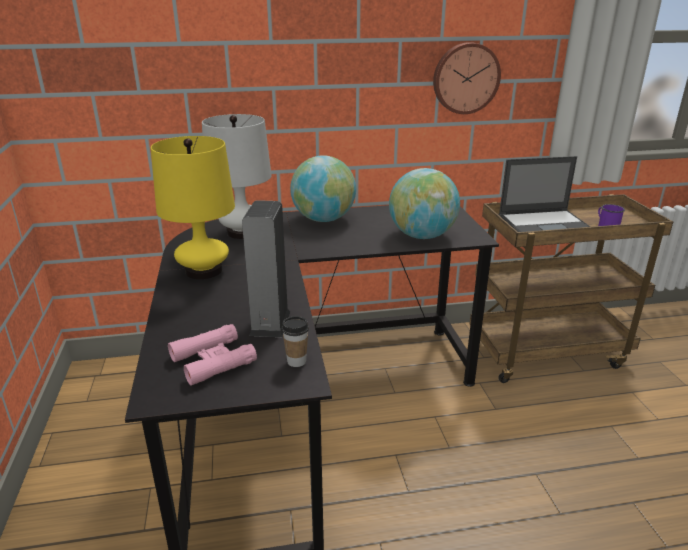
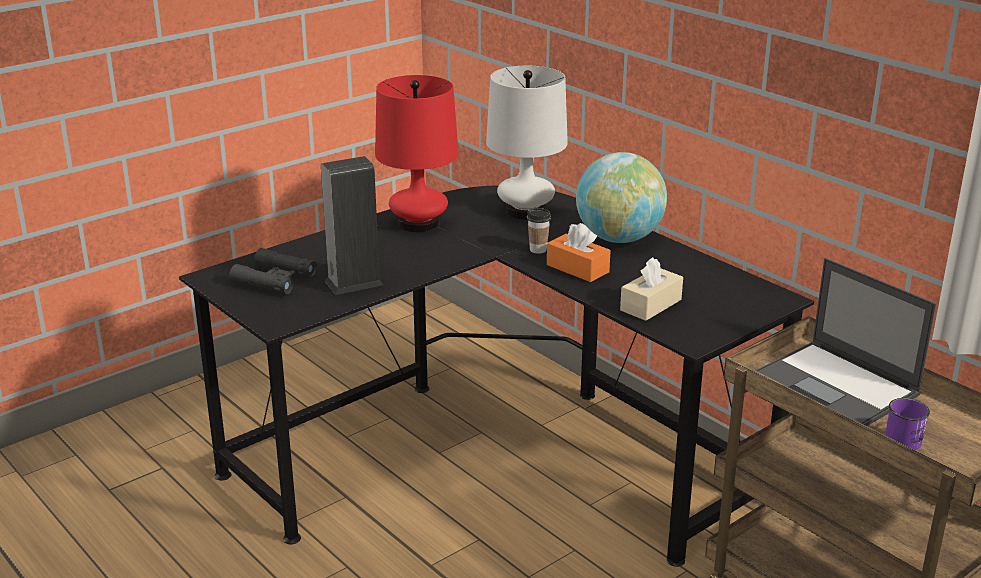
camera: 60 degrees right, 0 degrees up
(204, 270) = (419, 223): yellow table lamp -> red table lamp
(213, 360) = (274, 279): pink binoculars -> black binoculars
(296, 361) = (303, 312): cup -> cup (538, 250)
(349, 241) = (577, 268): none -> orange tissue box
(422, 236) = (651, 305): globe -> beige tissue box
(465, 78) = (848, 114): wall clock -> none

